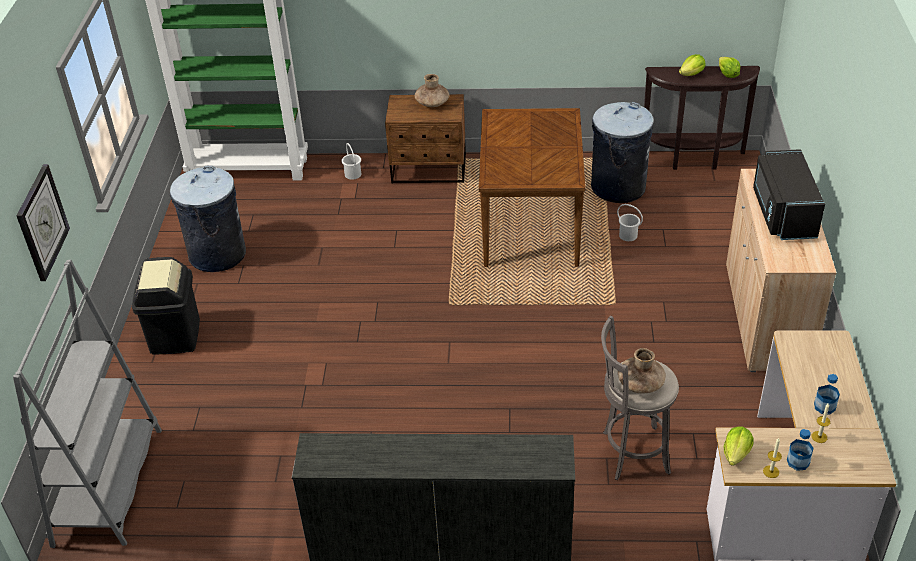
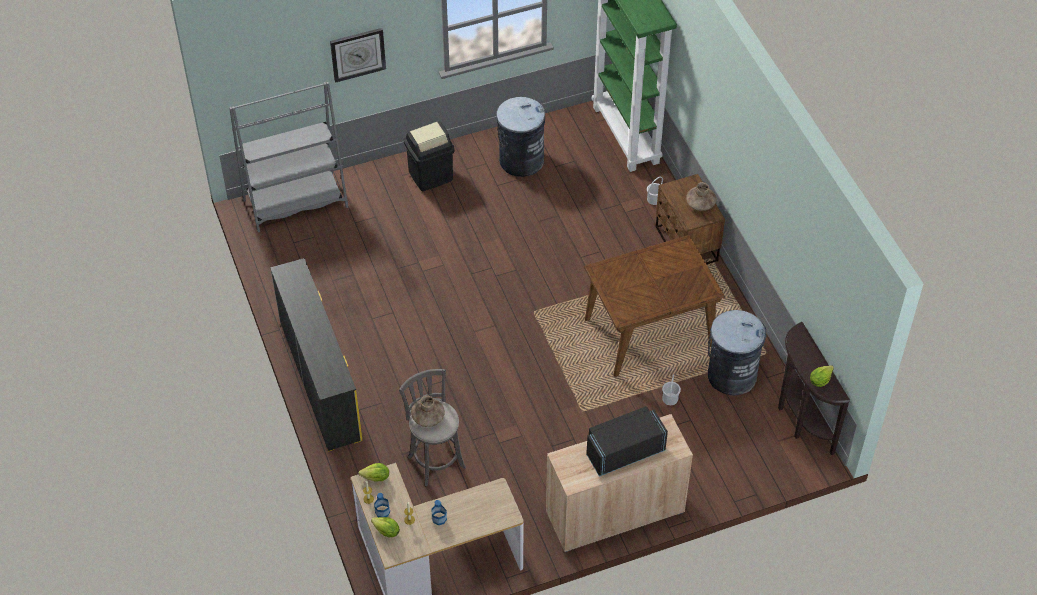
camera: 65 degrees right, 10 degrees up
(692, 74) = (807, 355): lettuce -> lettuce (387, 532)

